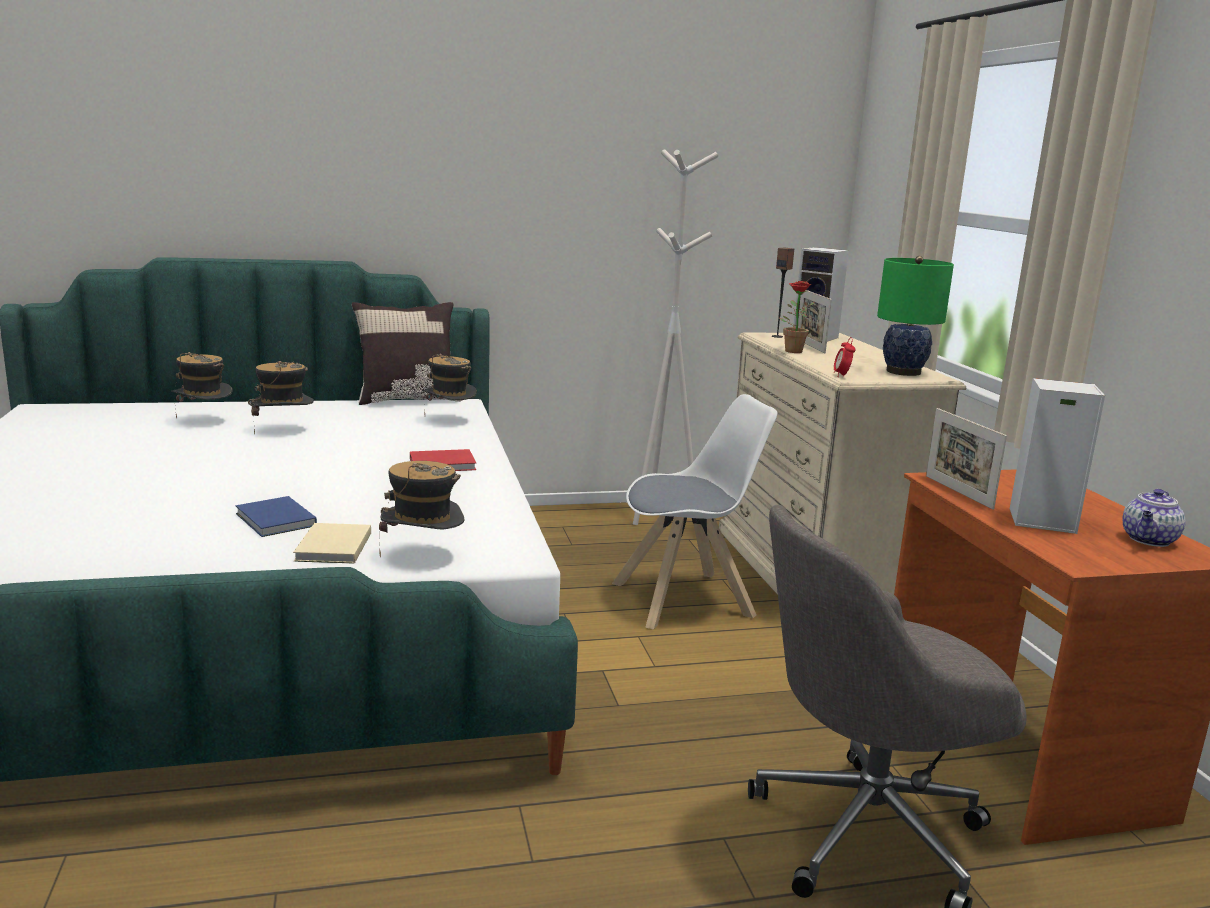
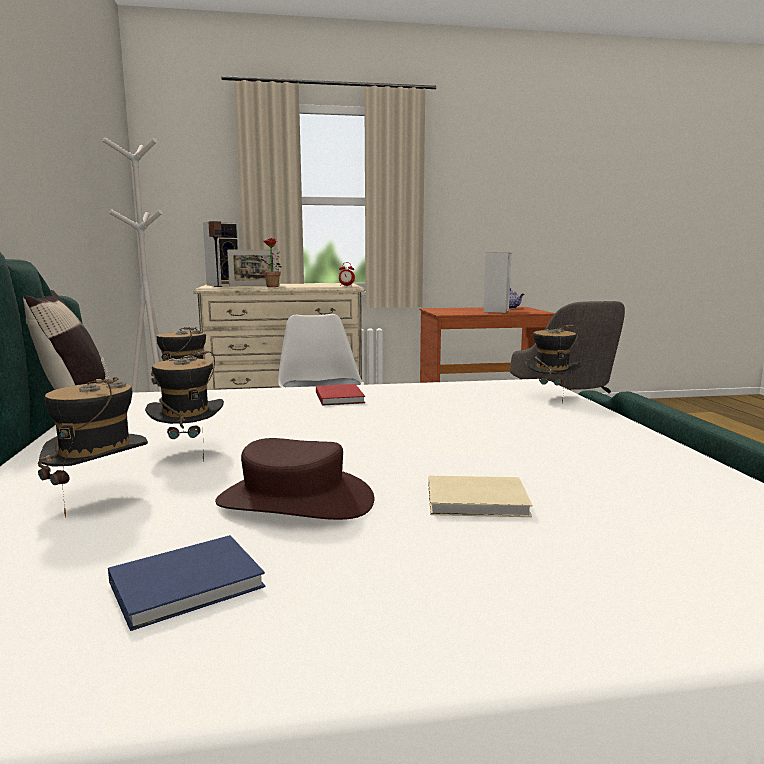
camera: 85 degrees left, 5 degrees down
(155, 455) = (294, 501): none -> brown hat
(275, 521) = (512, 430): blue book -> blue book (191, 584)
(332, 548) = (556, 413): beige book -> beige book (480, 501)
(903, 372) = (333, 284): green table lamp -> none
(958, 492) = (464, 313): picture frame -> none

